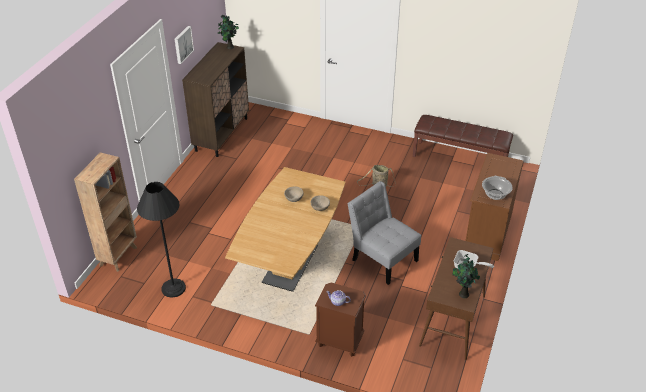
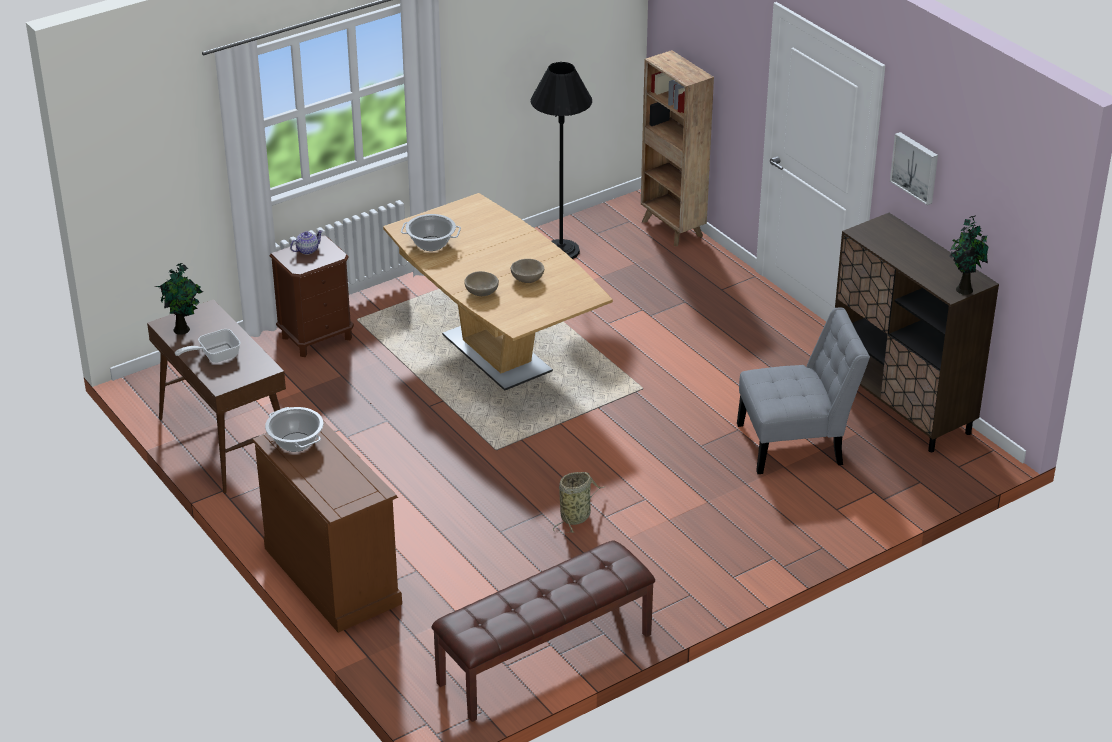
camera: 125 degrees right, 5 degrees down
(294, 247) = (431, 244): none -> cooking pot
(382, 258) = (409, 438): grey chair -> grey chair (796, 444)

